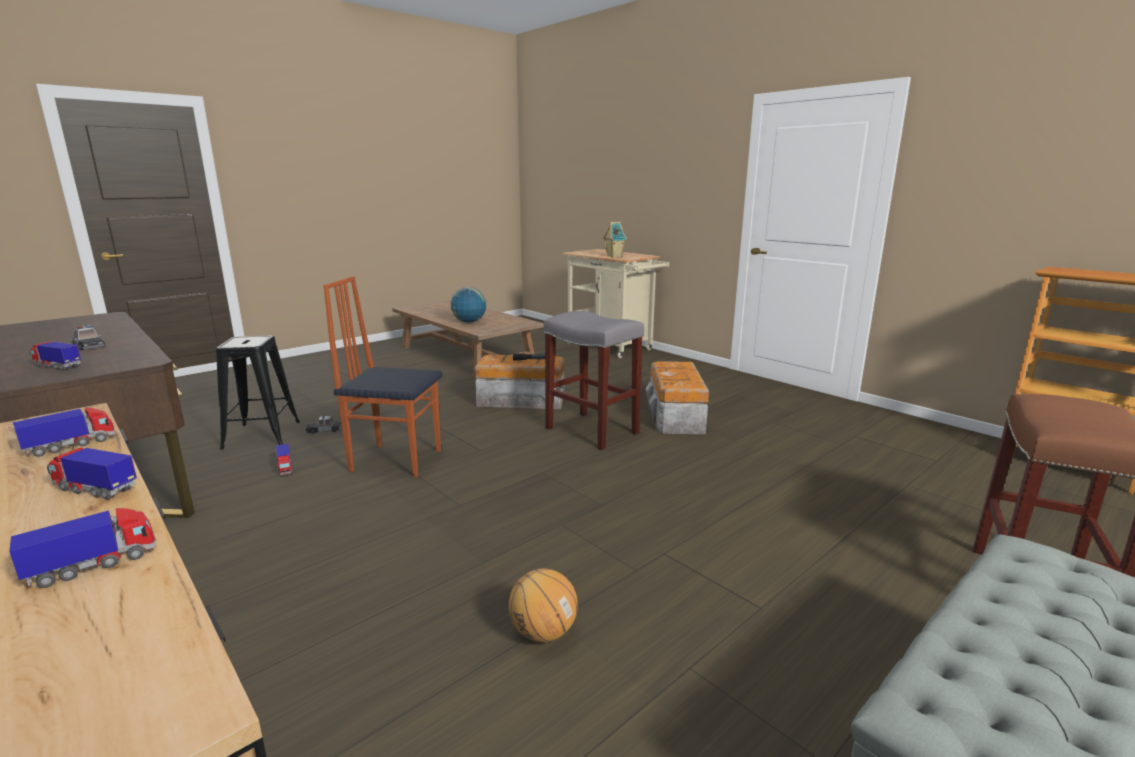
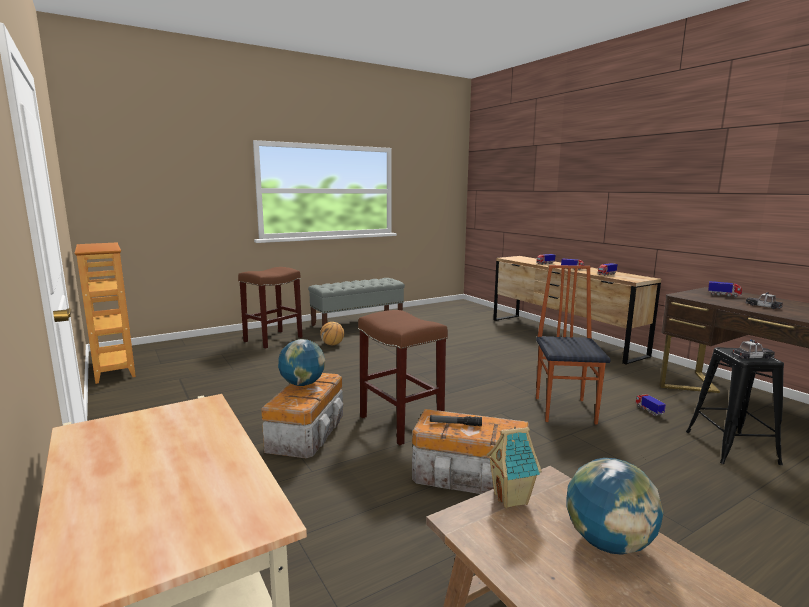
camera: 170 degrees left, 5 degrees down
(324, 430) = (673, 448): toy car -> toy car (752, 356)
(396, 460) = (566, 410): chair -> chair turned 105 degrees counterclockwise
(543, 632) = (456, 344): basketball -> basketball (332, 344)
(590, 430) = (402, 423): grey stool -> brown stool
(613, 256) = (199, 428): toy house -> toy house (512, 499)
(686, 376) = (302, 384): none -> globe

